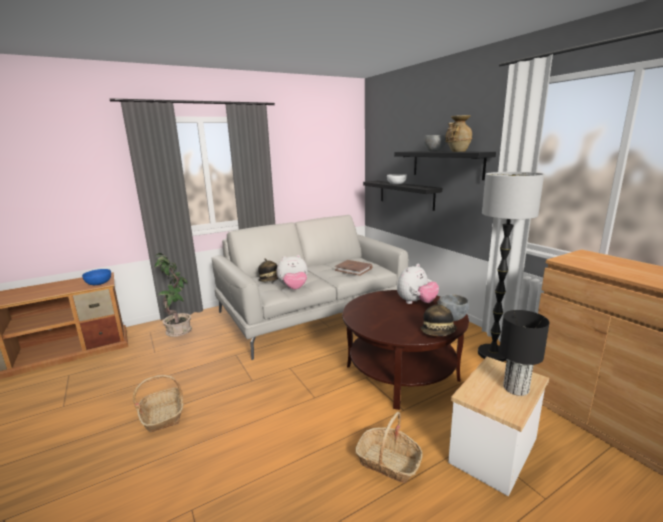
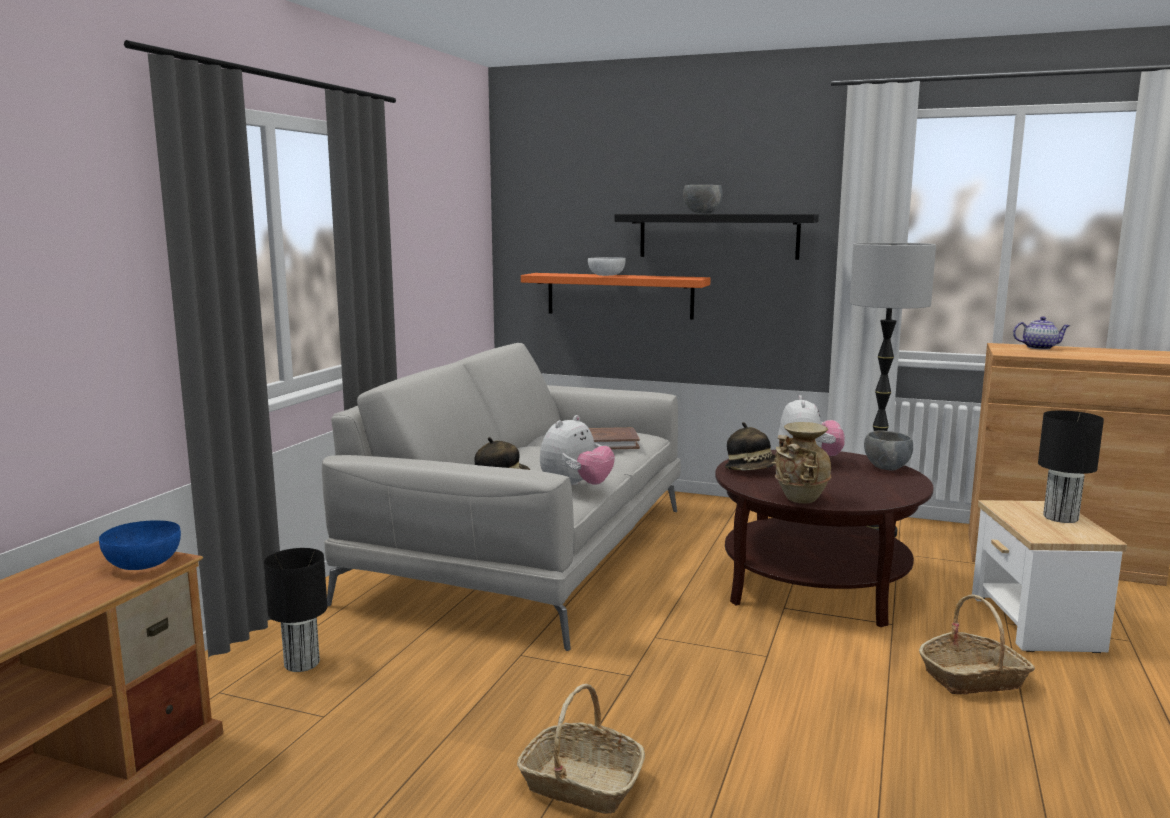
camera: 40 degrees left, 5 degrees down
(180, 331) = (301, 664): potted plant -> black table lamp
(406, 194) = (619, 295): black shelf -> orange shelf
(438, 333) = (910, 485): hat -> hat (751, 469)
(457, 151) = (754, 213): beige vase -> beige vase (799, 499)
(609, 260) = (1040, 348): none -> teapot

